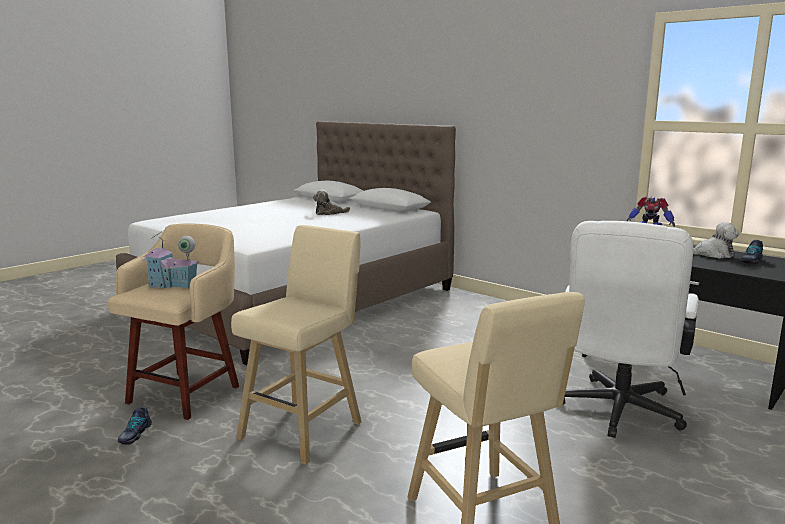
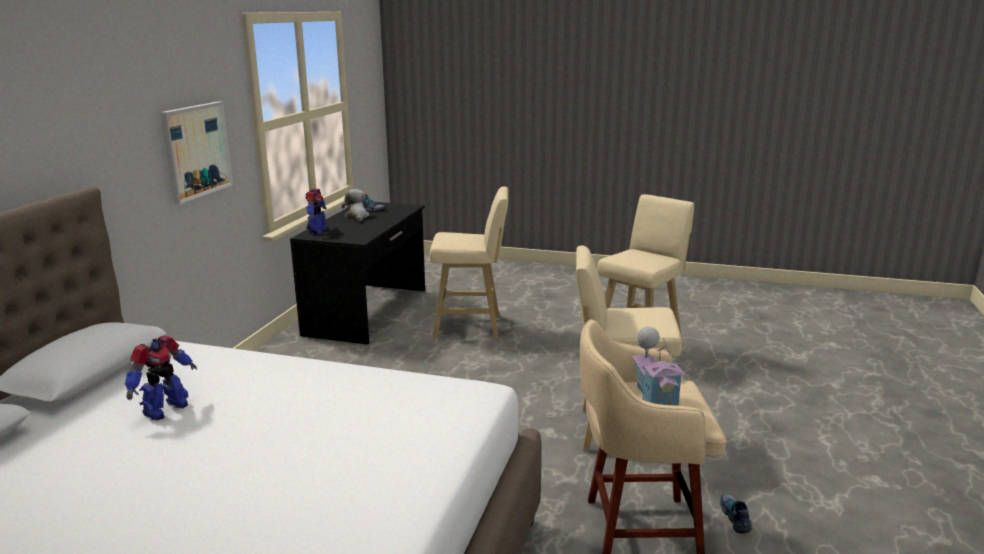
camera: 115 degrees left, 5 degrees up
(134, 434) = (735, 517): shoe -> shoe turned 75 degrees counterclockwise
(329, 213) = (164, 409): plush toy -> toy robot
(559, 128) = (196, 150): none -> picture
(618, 413) = (471, 327): white office chair -> beige stool

